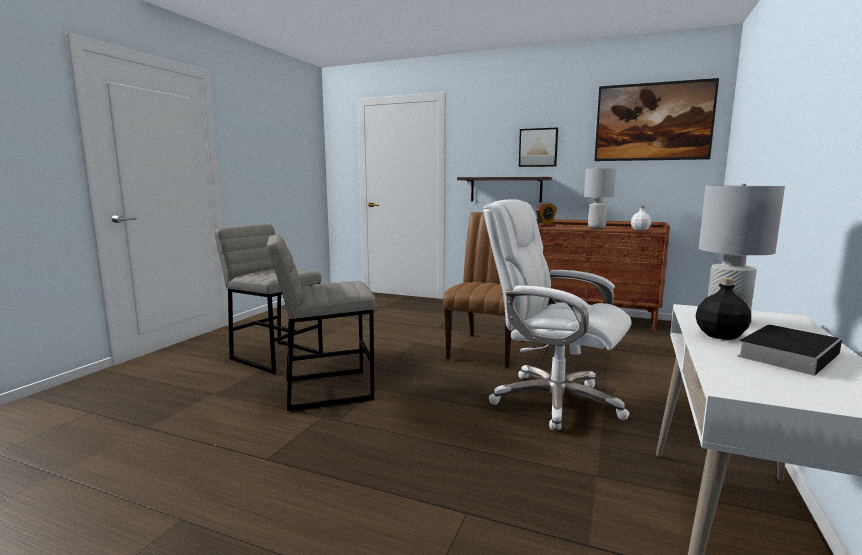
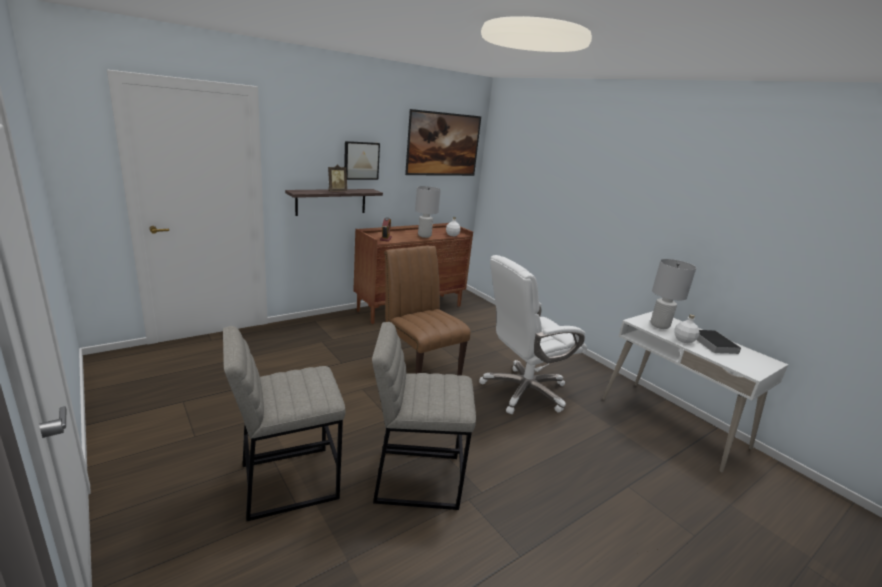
camera: 60 degrees left, 10 degrees up
(325, 390) = (415, 478): grey chair -> grey chair turned 75 degrees clockwise
(502, 176) = (336, 191): none -> picture frame
(719, 335) = (683, 340): black bottle -> white bottle

